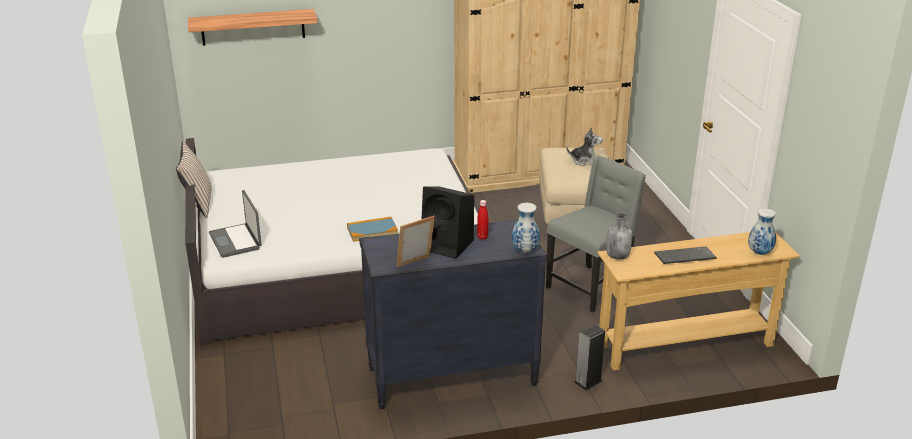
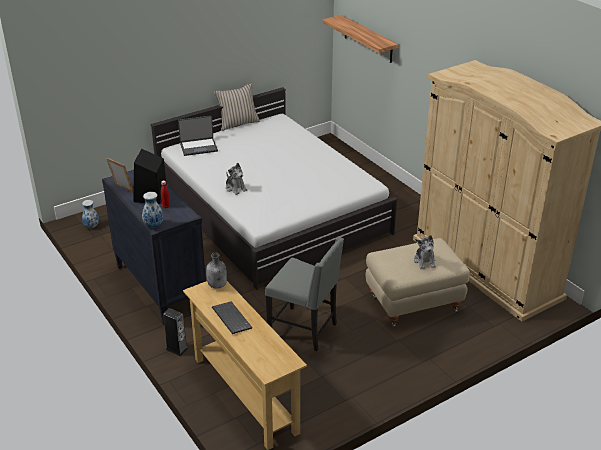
camera: 70 degrees right, 5 degrees up
(236, 241) = (198, 147): laptop -> laptop turned 150 degrees counterclockwise
(372, 231) = (235, 188): book -> plush toy
(759, 252) = (258, 359): vase -> vase (92, 226)

